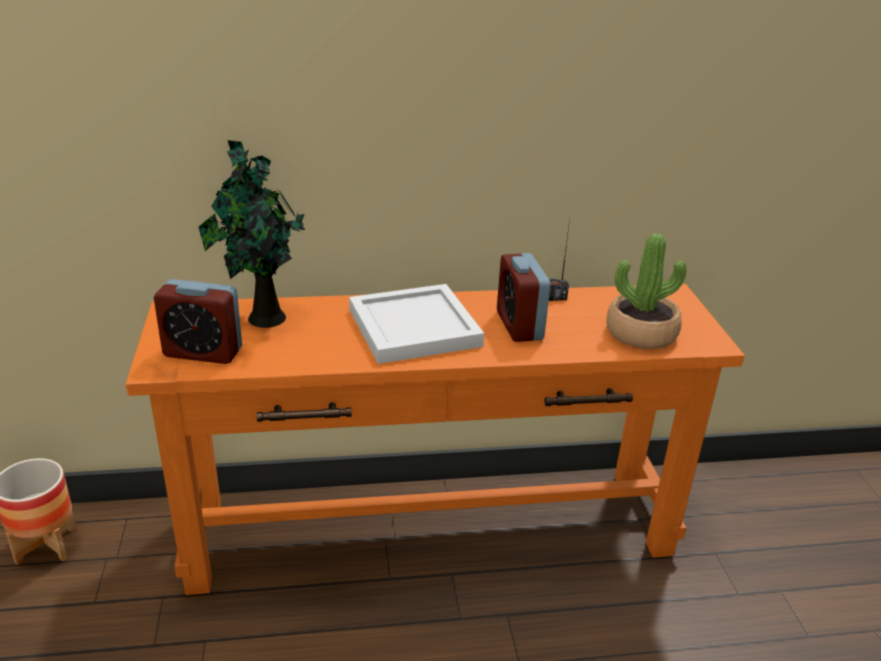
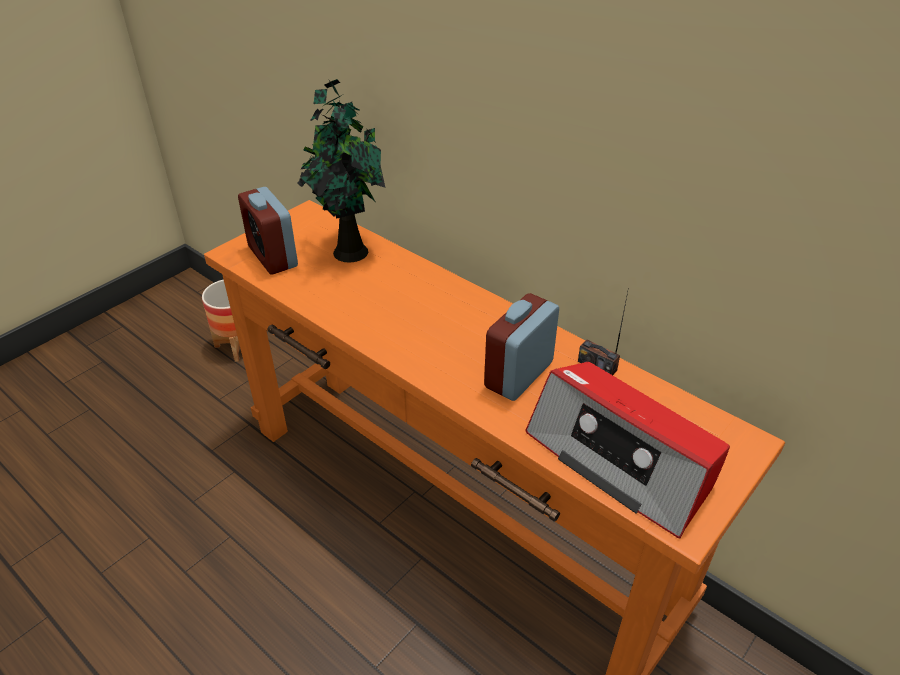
camera: 50 degrees right, 10 degrees up
(412, 327) = (431, 320): white tray -> none
(641, 333) = (622, 460): potted plant -> radio

